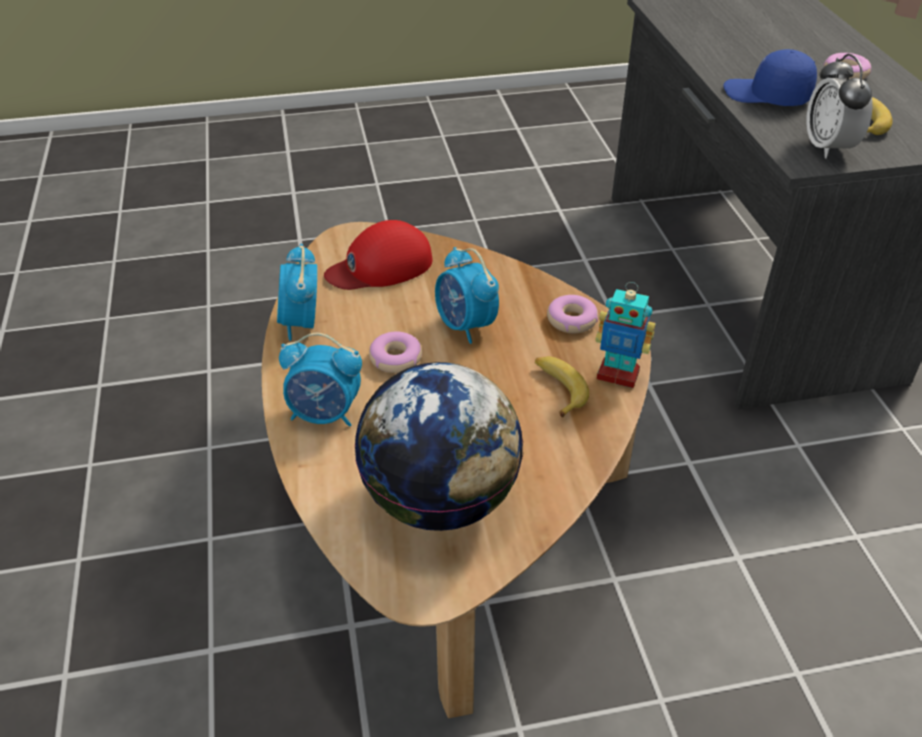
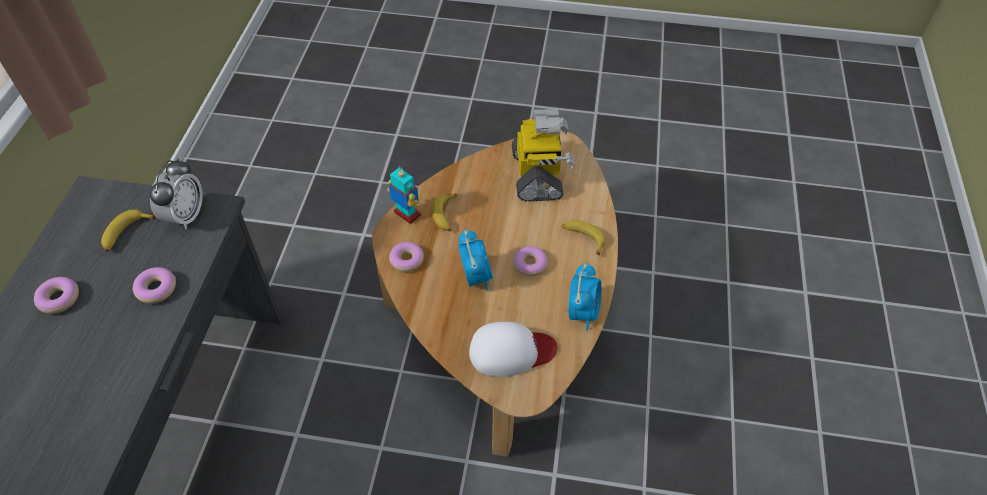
camera: 160 degrees left, 10 degrees up
(325, 414) = (582, 238): alarm clock -> banana
(380, 266) = (511, 351): red cap -> white cap
(440, 500) = (538, 175): globe -> toy robot
(766, 96) = (156, 289): blue cap -> donut

